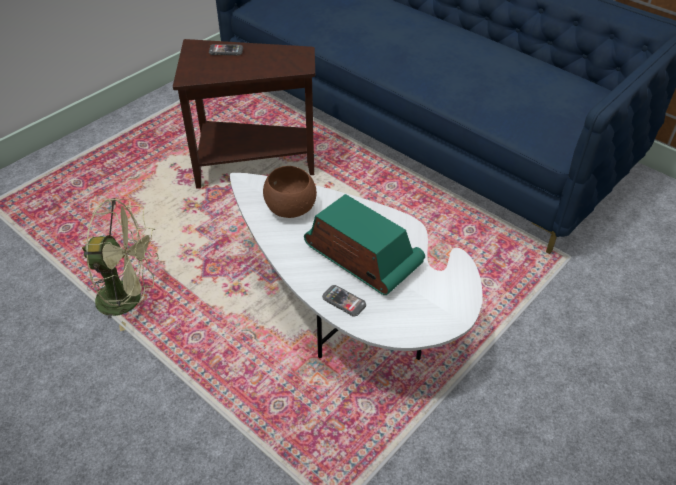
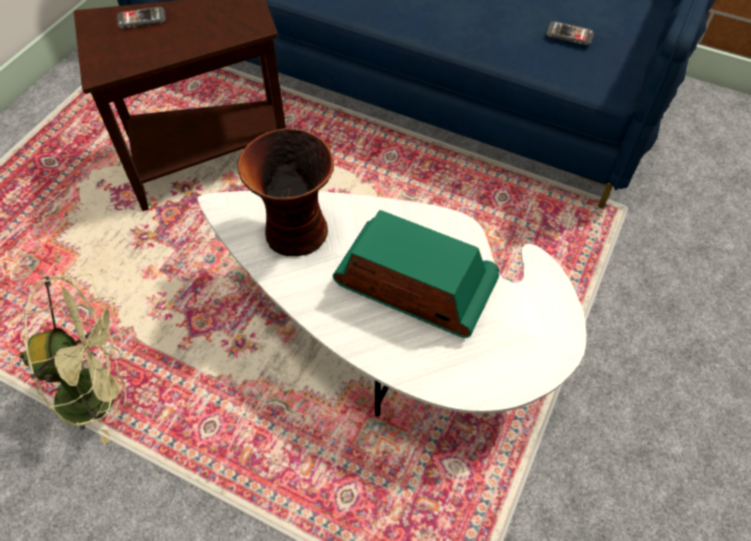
camera: 15 degrees left, 10 degrees up
(290, 208) = (297, 234): brown bowl -> vase
(344, 301) = (413, 358): phone -> phone (569, 35)

